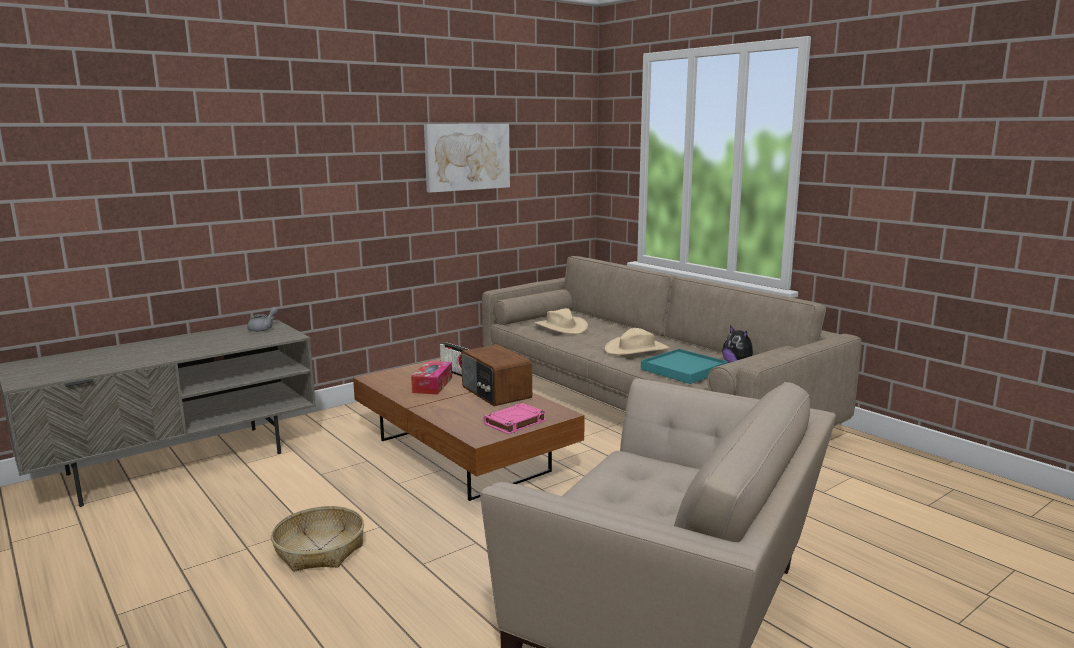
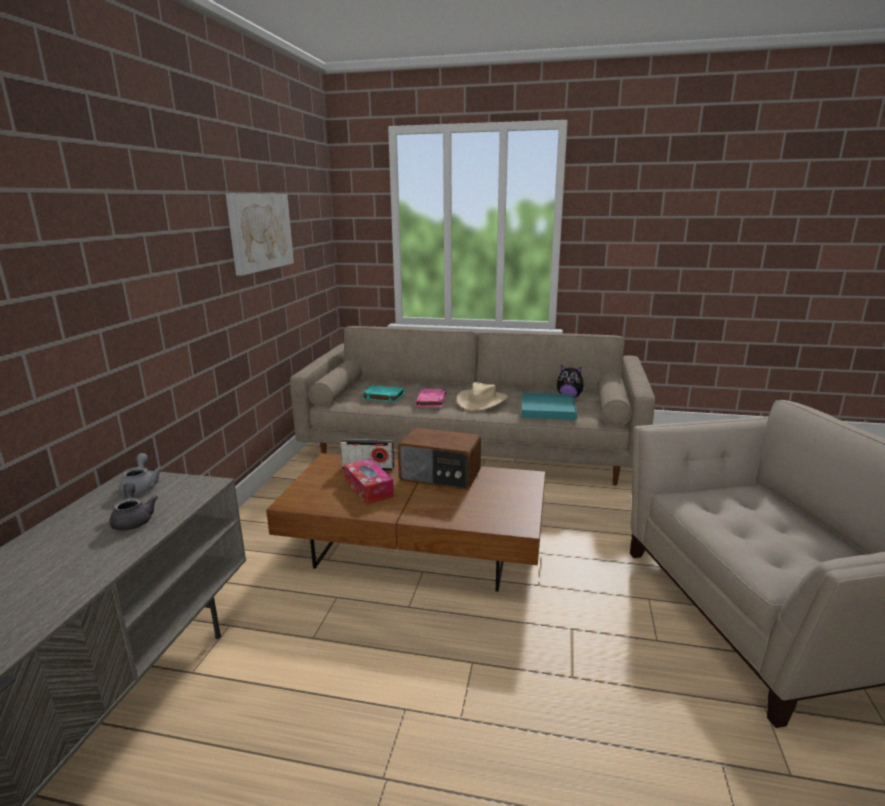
camera: 40 degrees left, 5 degrees up
(230, 341) = (133, 519): none -> grey teapot
(319, 549) = (464, 725): basket -> none
(514, 423) = (515, 499): pink book -> pink book (431, 401)
(560, 327) = (383, 396): beige hat -> turquoise book

